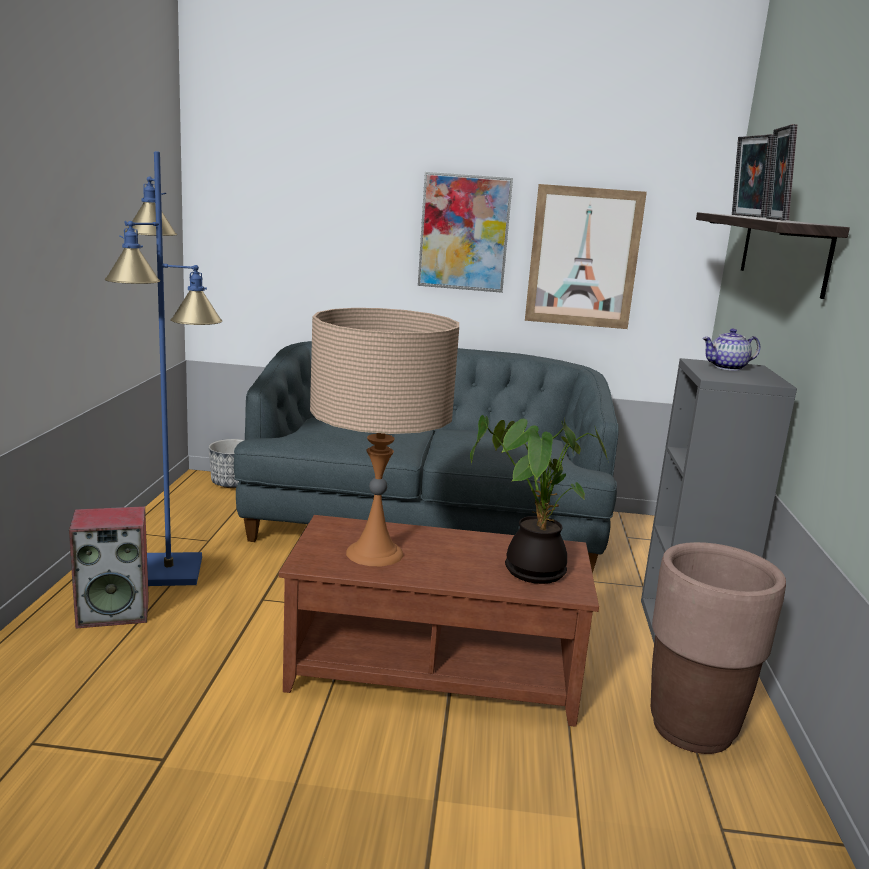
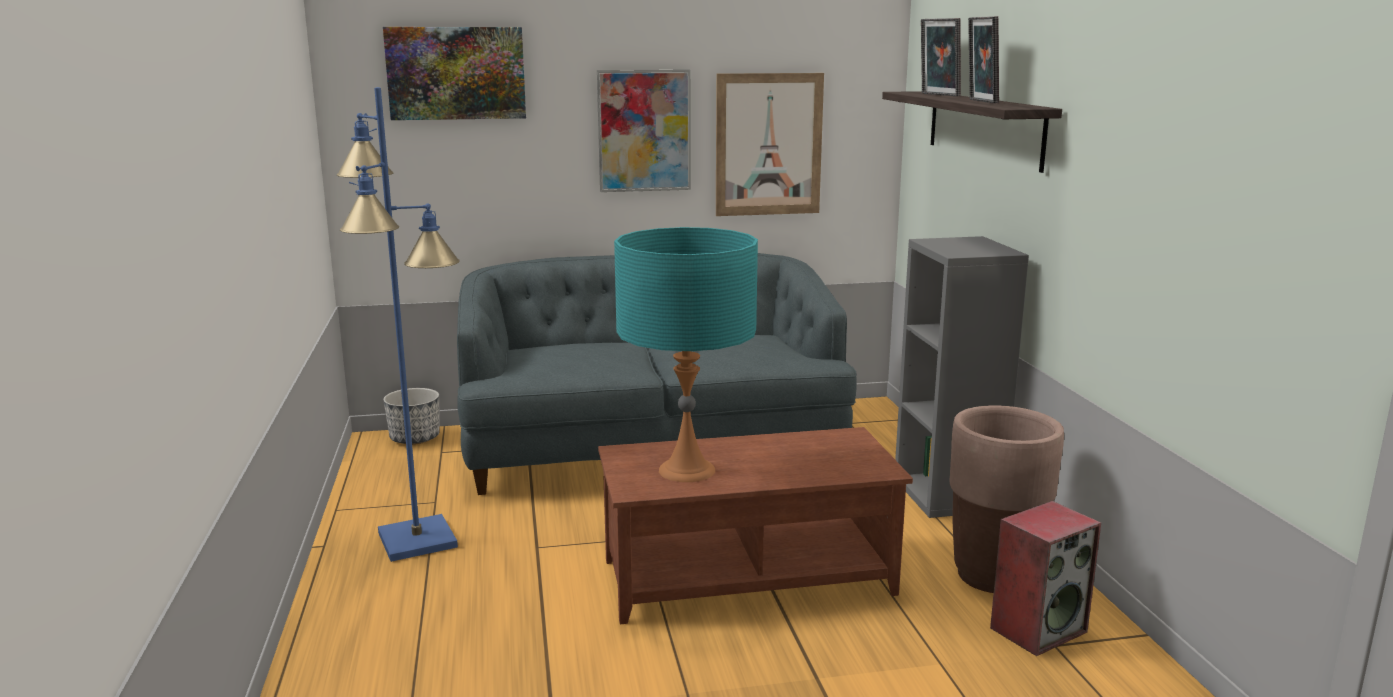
camera: 15 degrees left, 0 degrees up
(114, 612) = (392, 589): speaker -> speaker (1038, 629)
(300, 165) = (456, 73): none -> picture
(374, 553) = (686, 470): beige table lamp -> turquoise table lamp
(530, 569) = (834, 458): potted plant -> none
(727, 368) = (957, 243): teapot -> none

